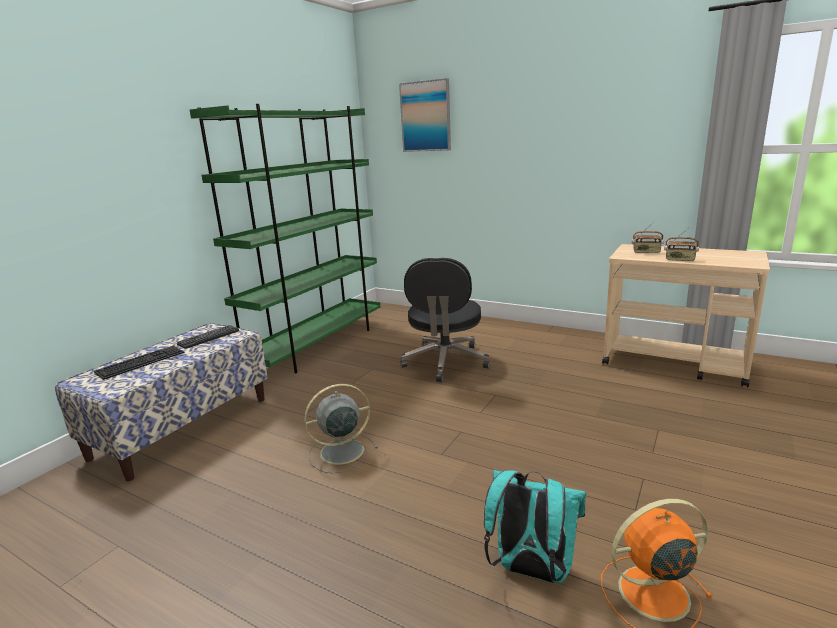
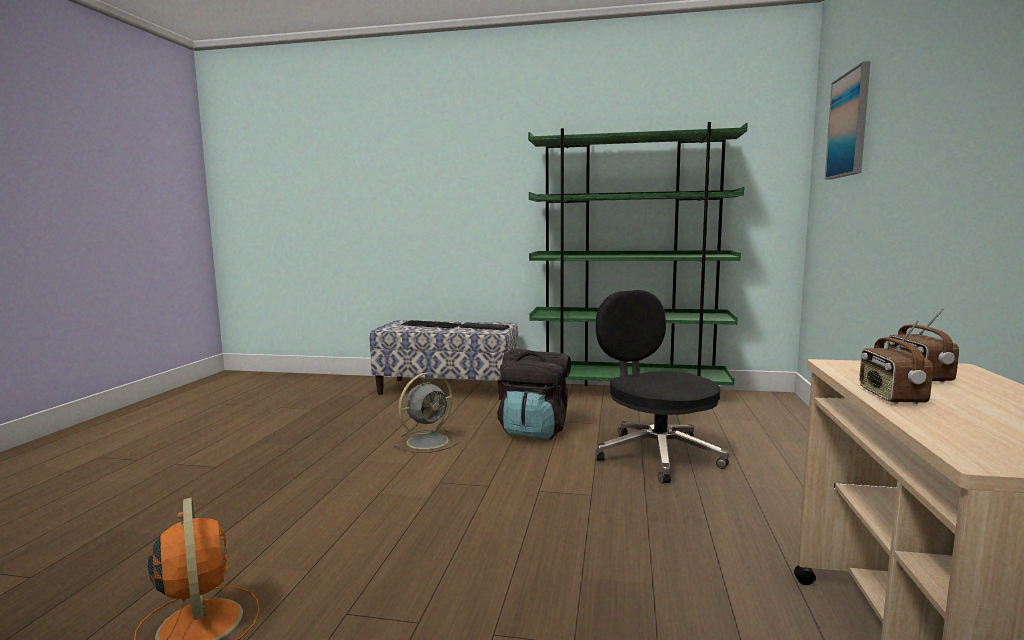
camera: 70 degrees right, 10 degrees down
(340, 452) = (429, 441): grey fan -> grey fan turned 90 degrees clockwise
(362, 396) = (535, 430): none -> black backpack
(445, 362) = (656, 454): black office chair -> black office chair turned 75 degrees clockwise
(530, 570) = (254, 547): turquoise backpack -> none

